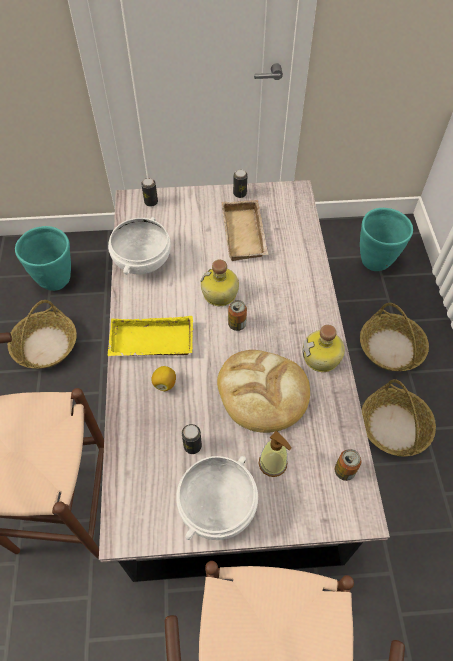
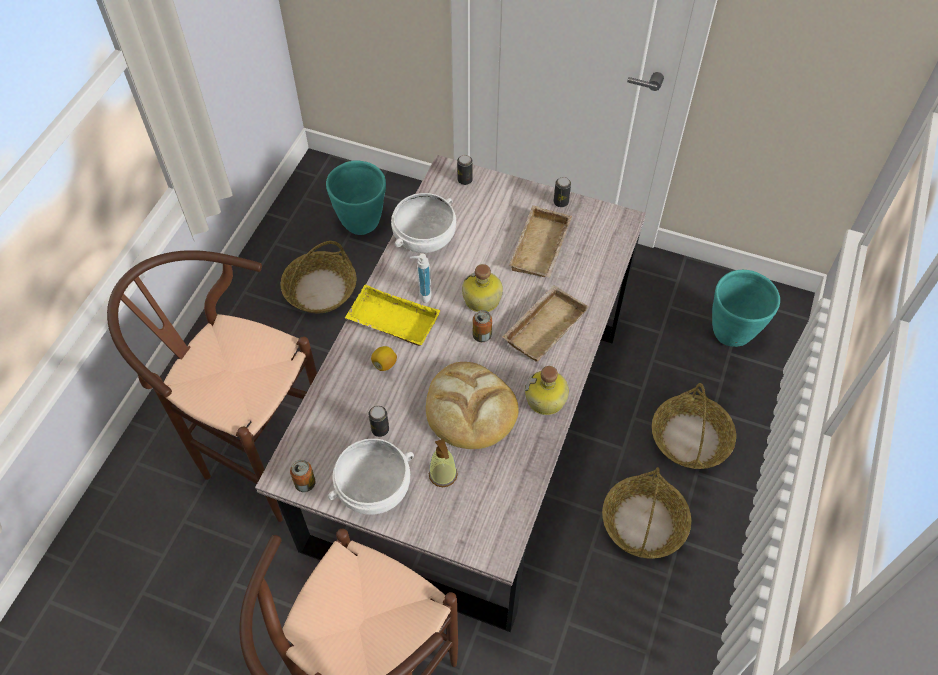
camera: 25 degrees right, 0 degrees up
(165, 308) = (422, 293): none -> soap dispenser
(284, 296) = (544, 326): none -> beige tray
(344, 471) = (505, 509): can -> can (305, 483)

